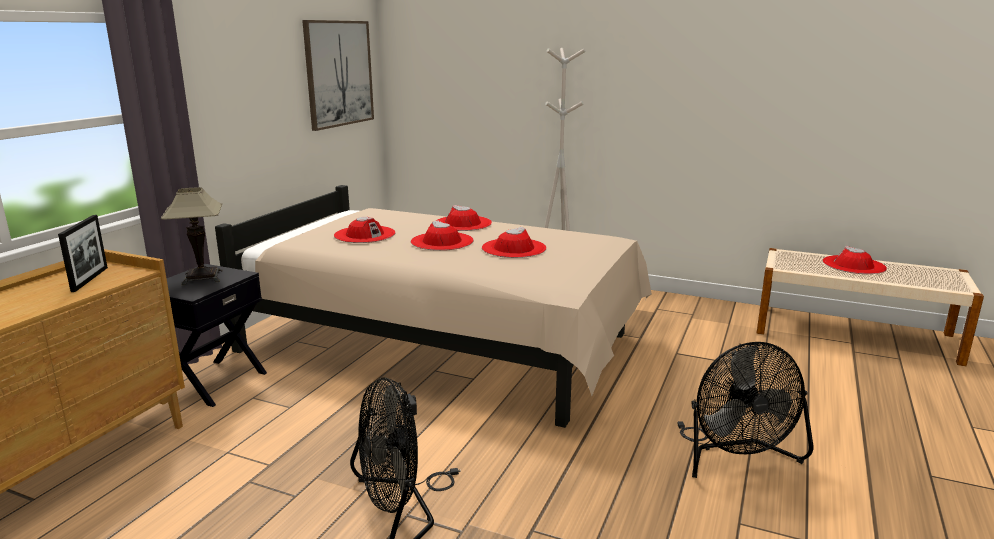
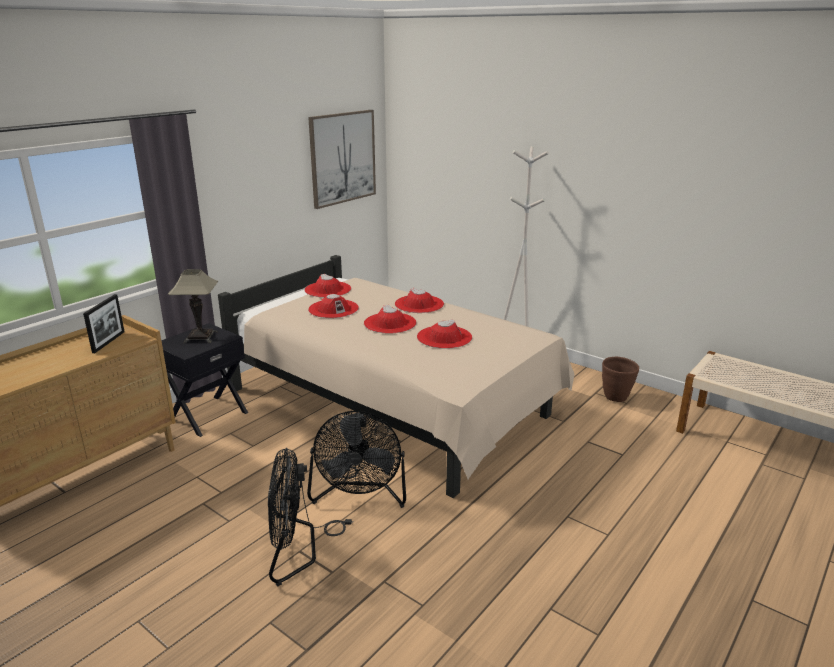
camera: 15 degrees right, 5 degrees up
(680, 311) = (616, 398): none -> brown planter
(731, 456) = (579, 548): black fan -> black fan (357, 493)
(853, 265) = (780, 381): red hat -> red hat (328, 289)

